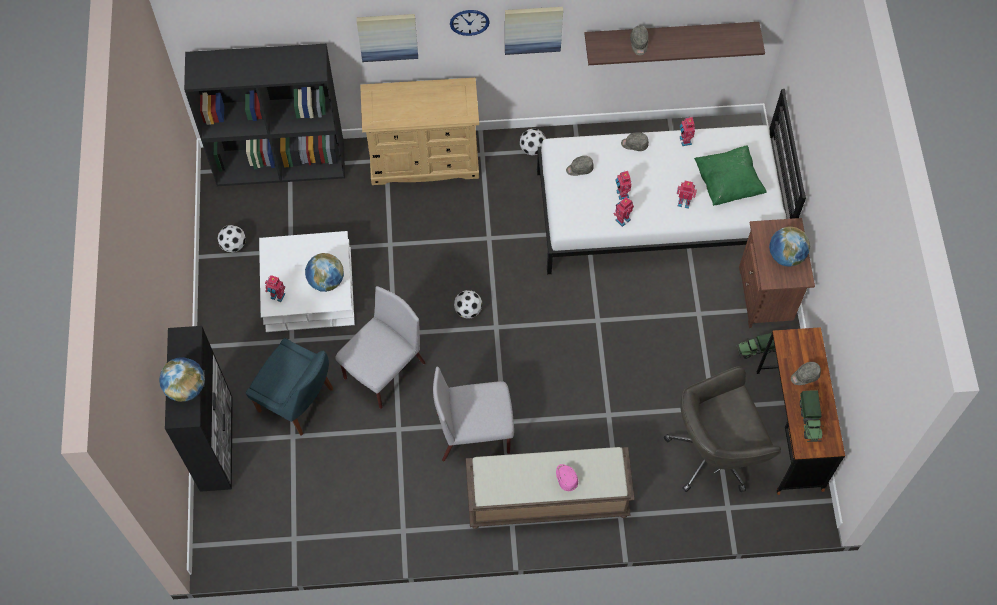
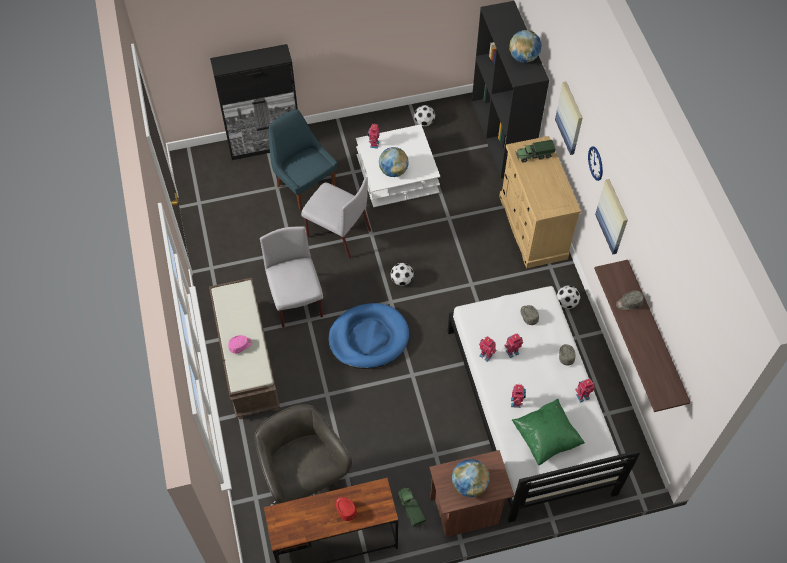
camera: 80 degrees right, 5 degrees down
(186, 388) = (242, 62): globe -> globe (523, 57)
(298, 401) = (304, 185): blue chair -> blue chair turned 120 degrees clockwise
(541, 358) = (368, 338): none -> blue dog bed
(804, 376) = (345, 509): grey cap -> red cap
(809, 420) = (302, 516): toy truck -> toy truck (534, 155)

